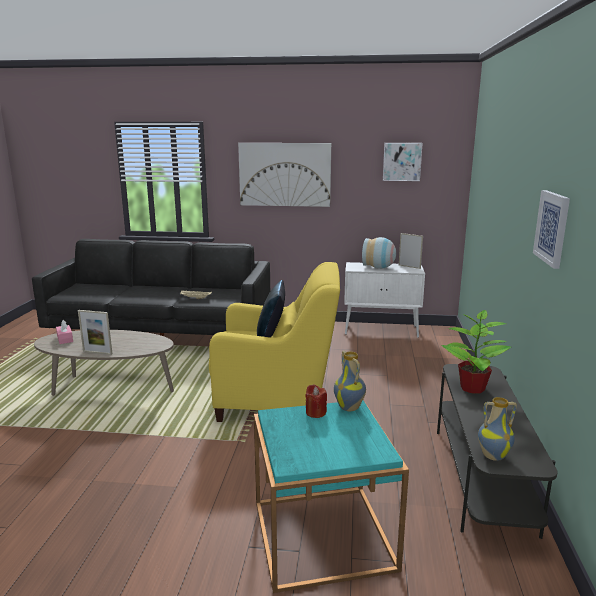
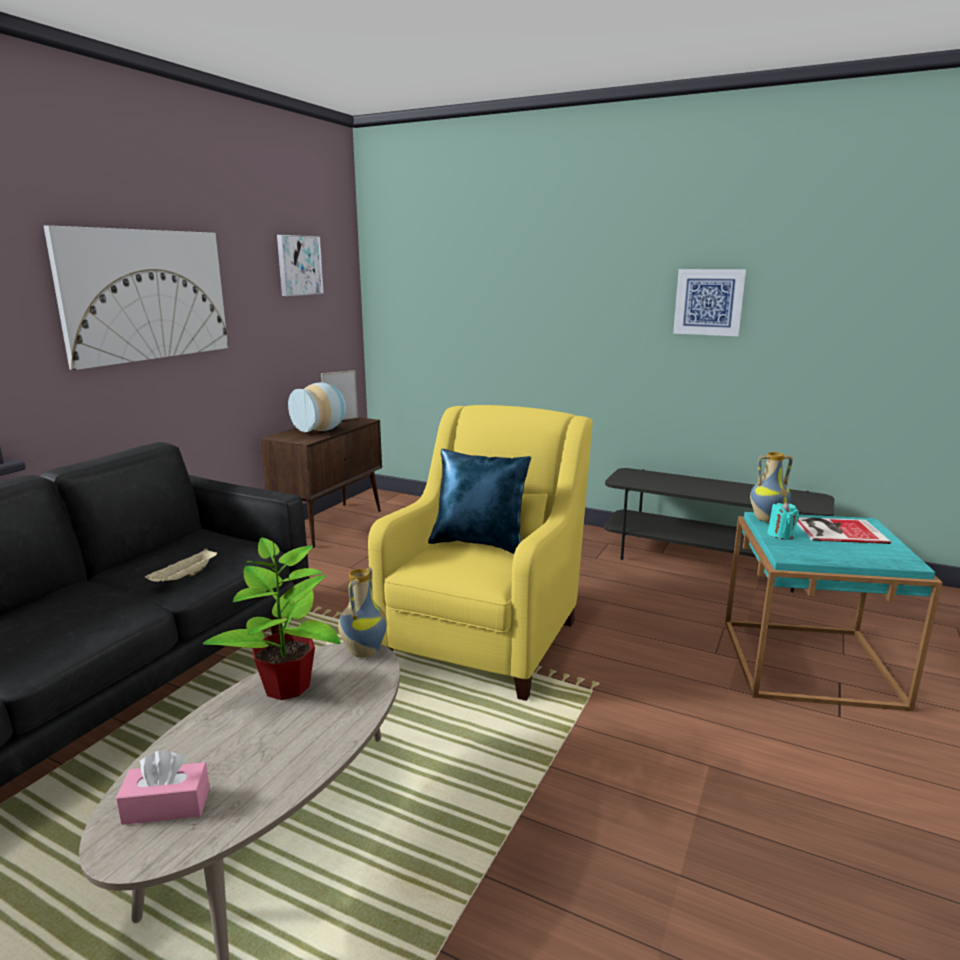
camera: 70 degrees left, 0 degrees up
(97, 352) = (334, 742): picture frame -> none
(315, 412) = (781, 535): red candle -> turquoise candle
(346, 437) = (836, 530): none -> book
(381, 330) = (330, 524): white cabinet -> brown cabinet
(471, 388) = (669, 485): potted plant -> potted plant (286, 687)
(493, 455) = (803, 505): vase -> vase (363, 651)

